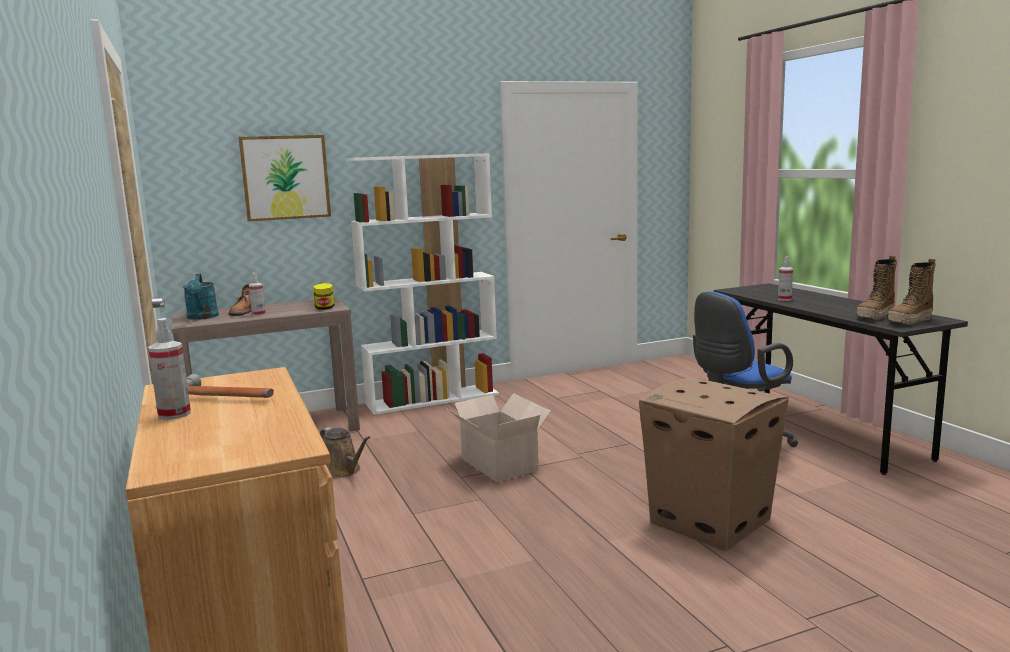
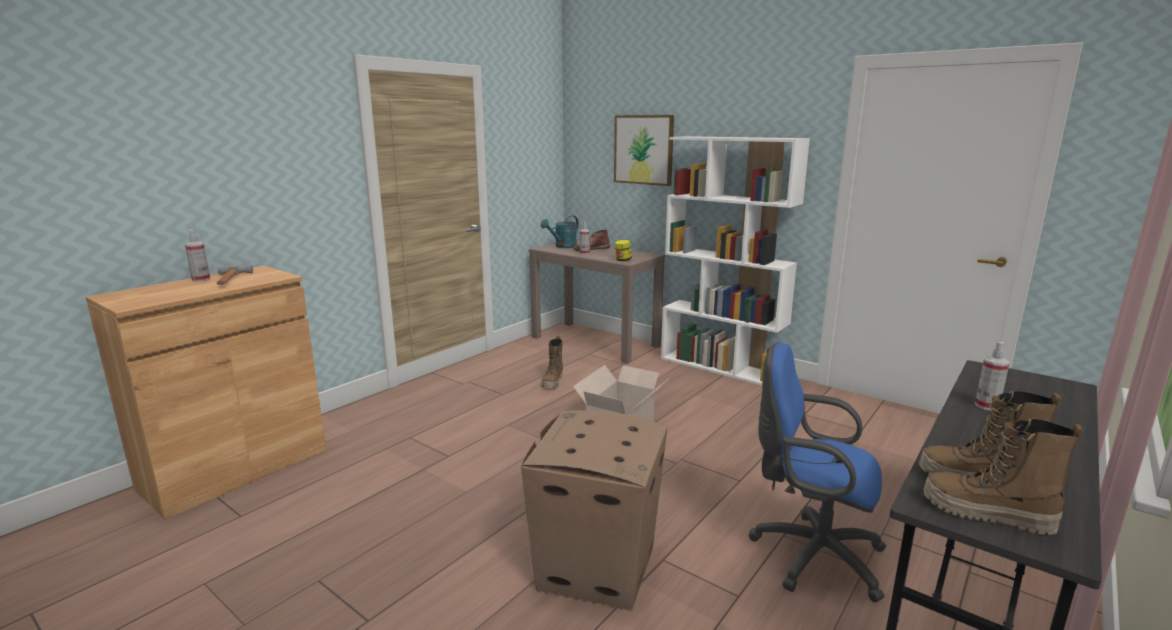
camera: 60 degrees right, 5 degrees up
(343, 471) = (553, 382): brown watering can -> boot

